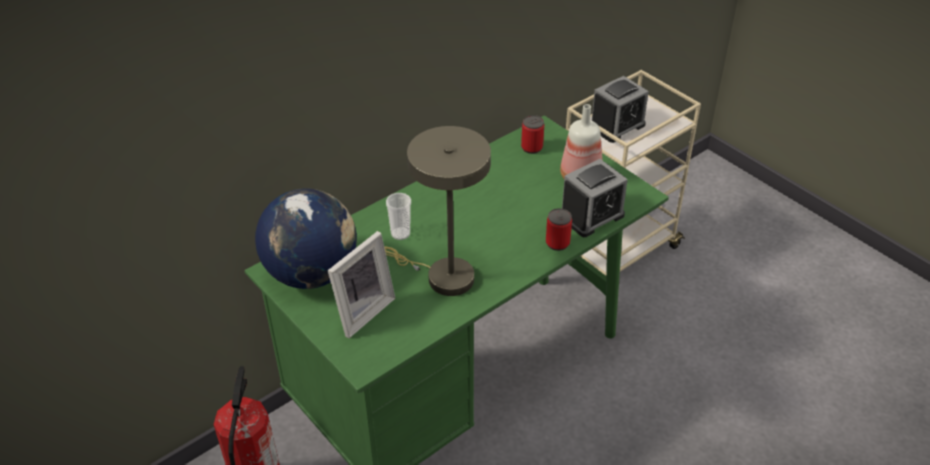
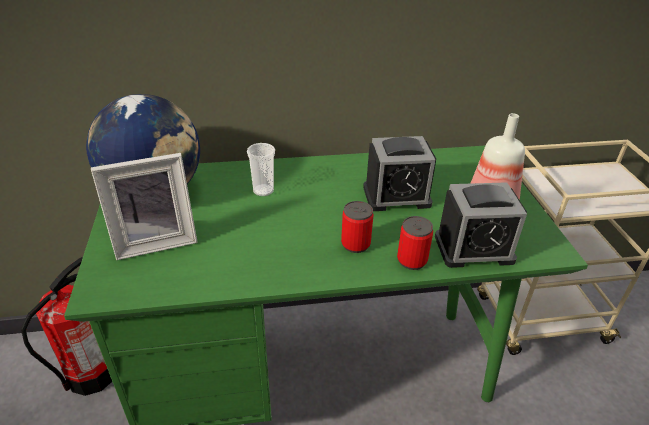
camera: 30 degrees right, 5 degrees down
(442, 276) = (262, 243): beige table lamp -> none
(532, 147) = (457, 166): can -> can (355, 244)
(617, 126) = (572, 184): alarm clock -> alarm clock (396, 196)

